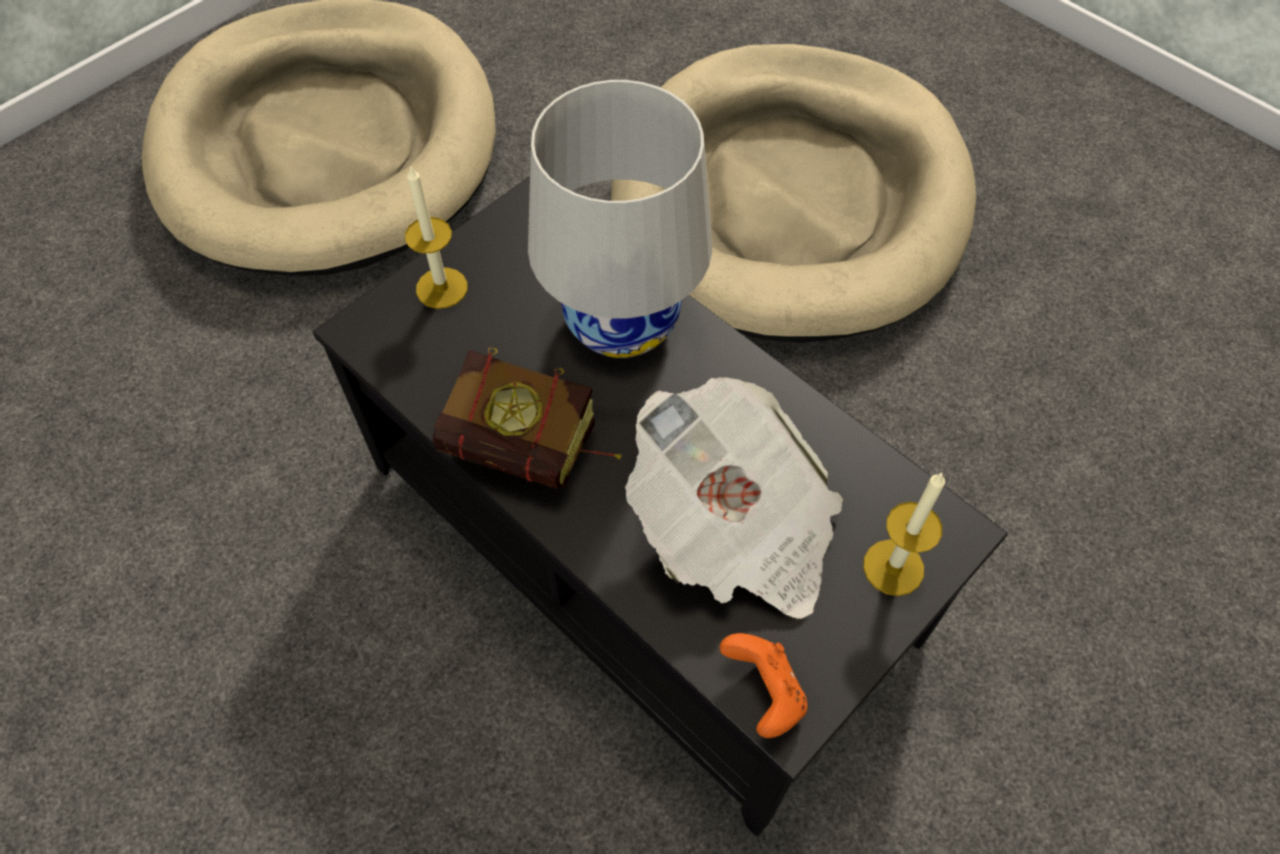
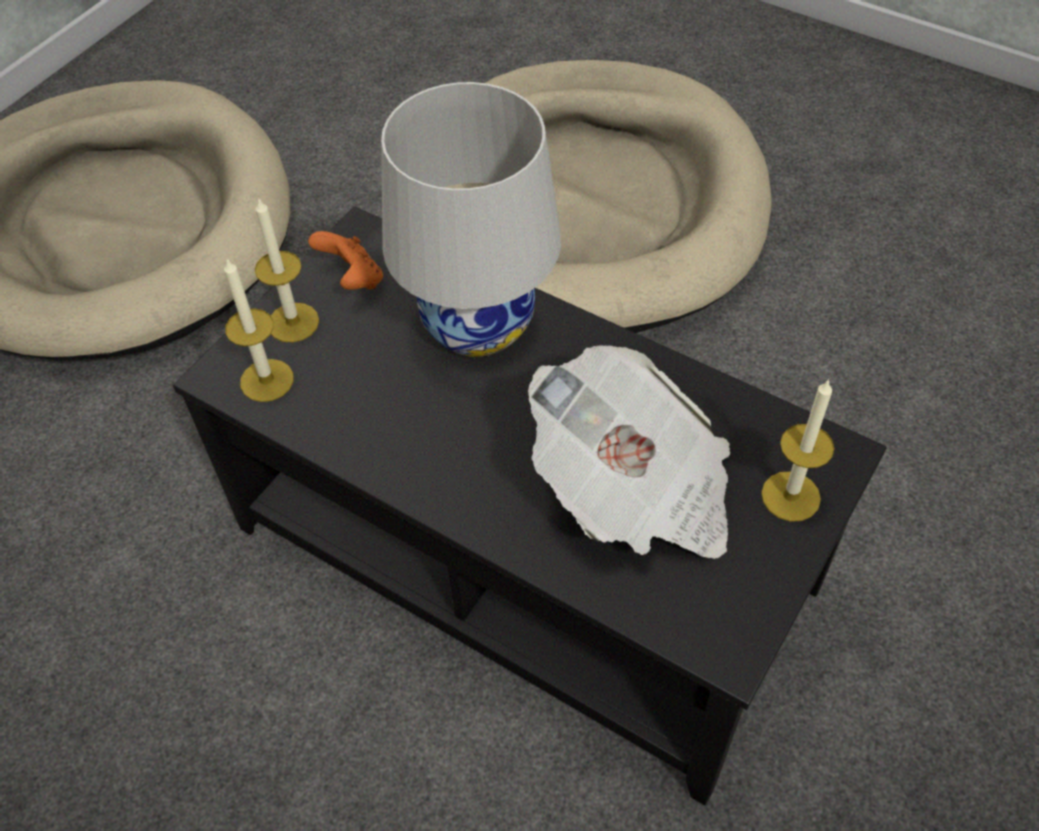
camera: 10 degrees left, 5 degrees down
(402, 343) = (267, 380): none -> candle
(535, 452) = (424, 456): book -> none
(764, 692) = (699, 632): orange game controller -> orange game controller (352, 279)

